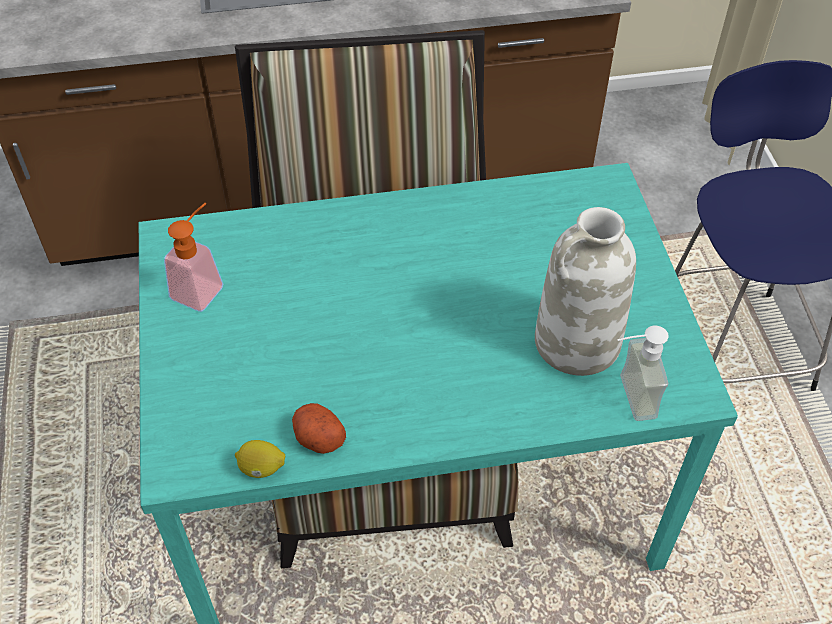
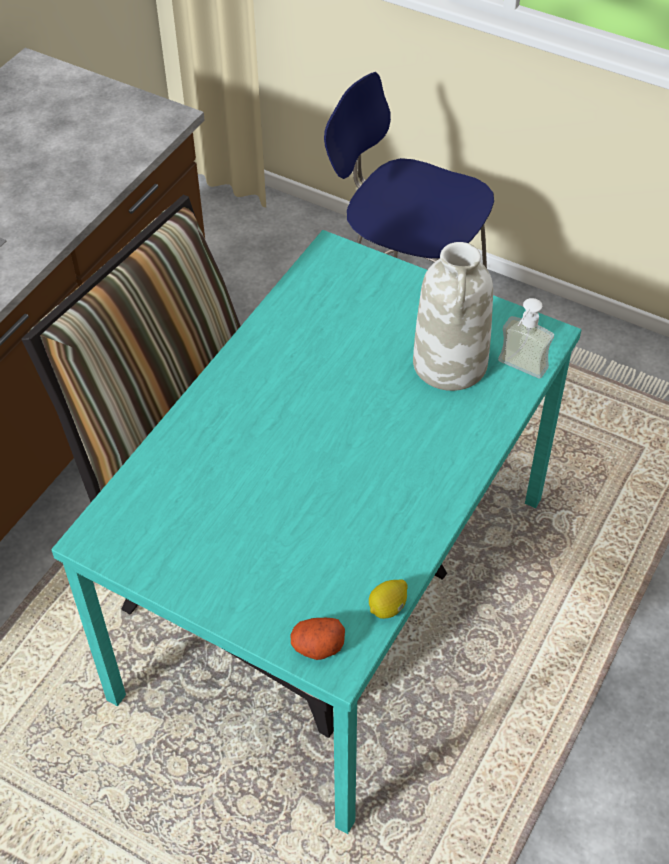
camera: 50 degrees left, 0 degrees up
(202, 287) = (173, 545): soap dispenser -> none
(318, 437) = (392, 557): potato -> potato (317, 646)

